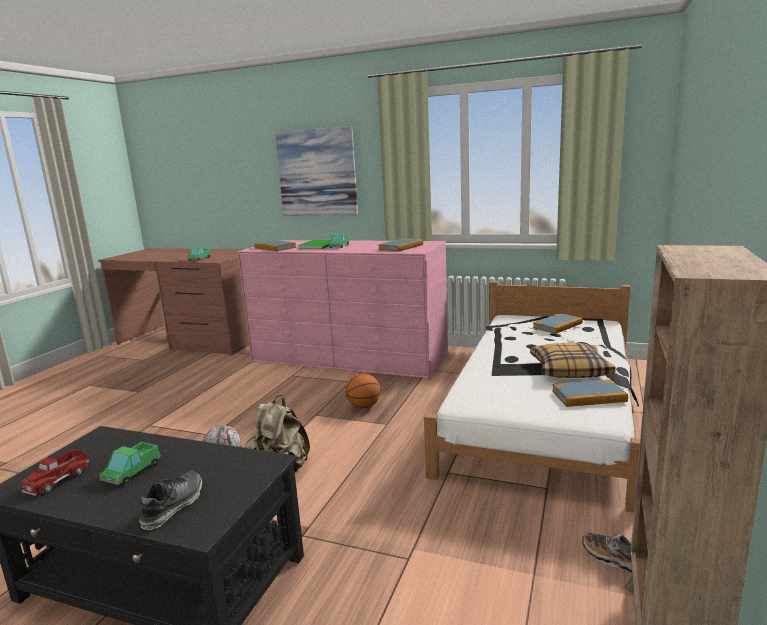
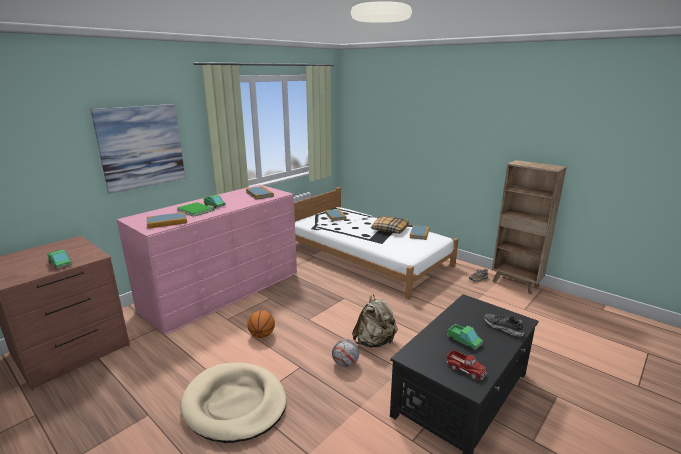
camera: 70 degrees left, 5 degrees up
(149, 420) = (235, 404): none -> beige dog bed
(364, 406) = (314, 300): basketball -> basketball (262, 335)

